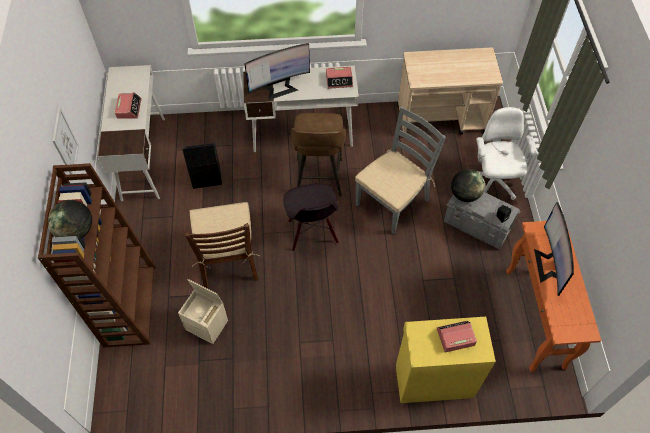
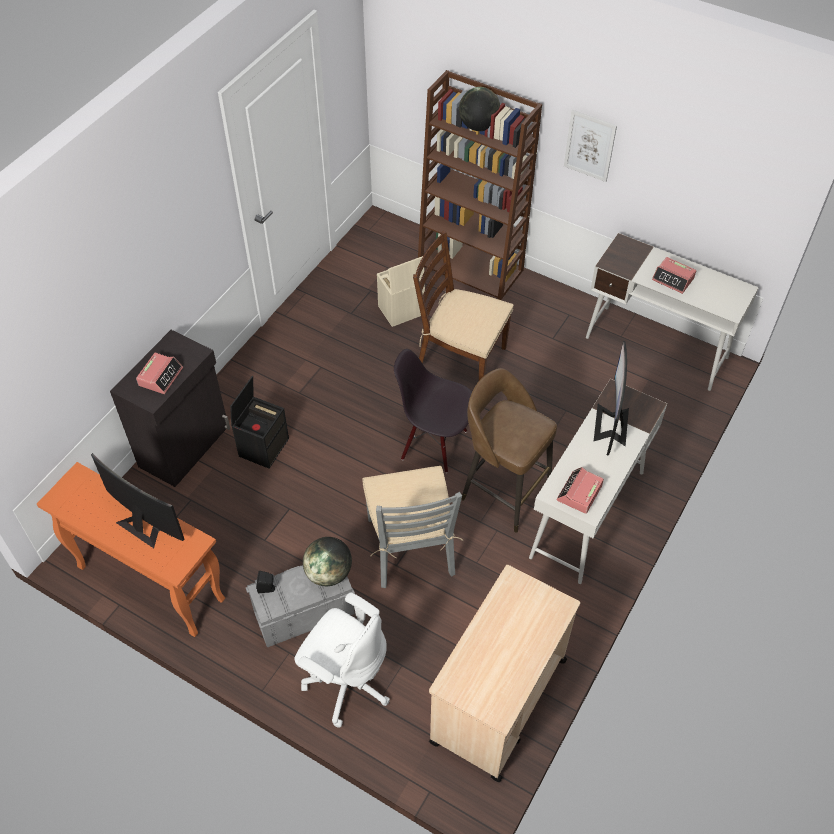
camera: 125 degrees right, 5 degrees down
(205, 177) = (587, 388): black storage box -> black storage box (263, 446)
(433, 380) = (185, 446): yellow cabinet -> black cabinet

